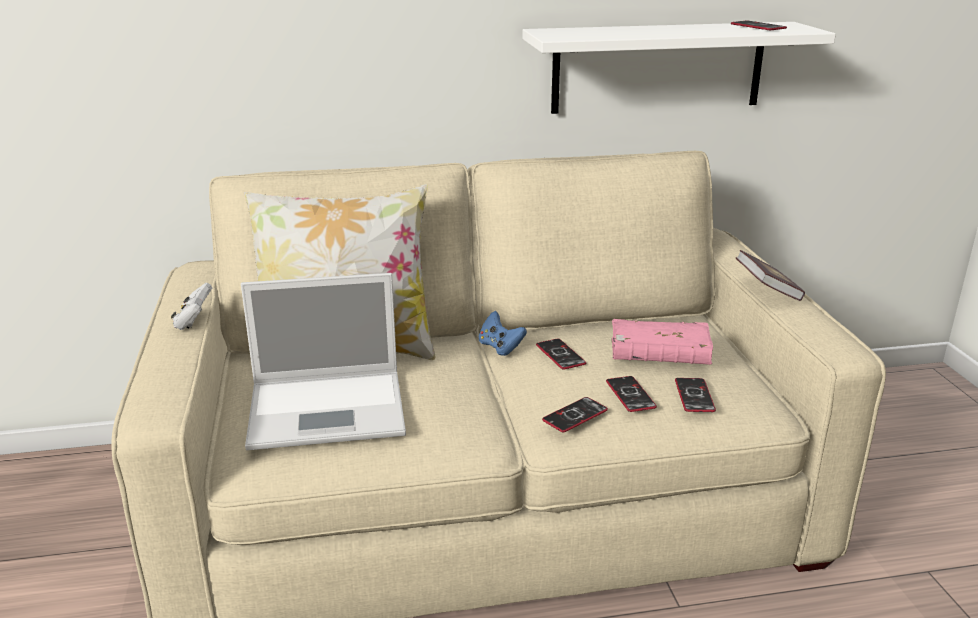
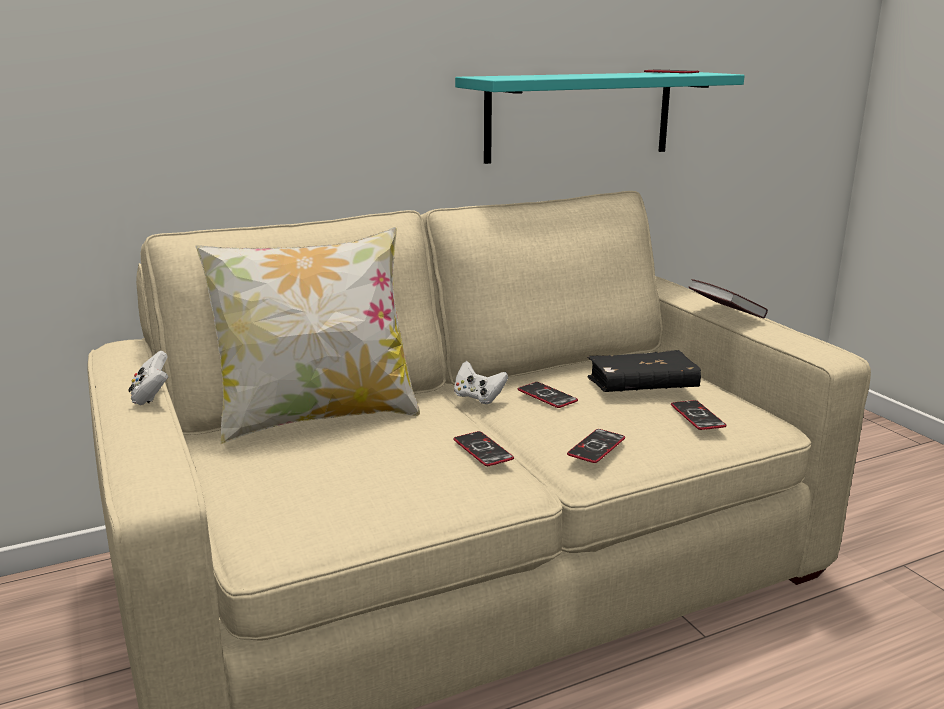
camera: 15 degrees left, 5 degrees down
(330, 409) = (335, 473): laptop -> none
(500, 347) = (478, 397): blue game controller -> white game controller
(630, 395) = (638, 422): phone -> phone (483, 450)
(658, 67) = (579, 116): white shelf -> turquoise shelf
(659, 356) = (641, 386): pink book -> black book

